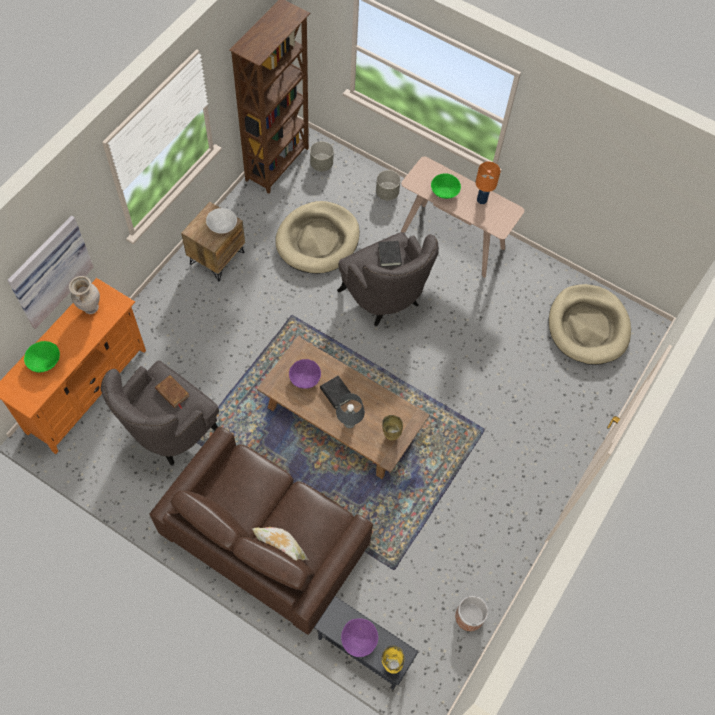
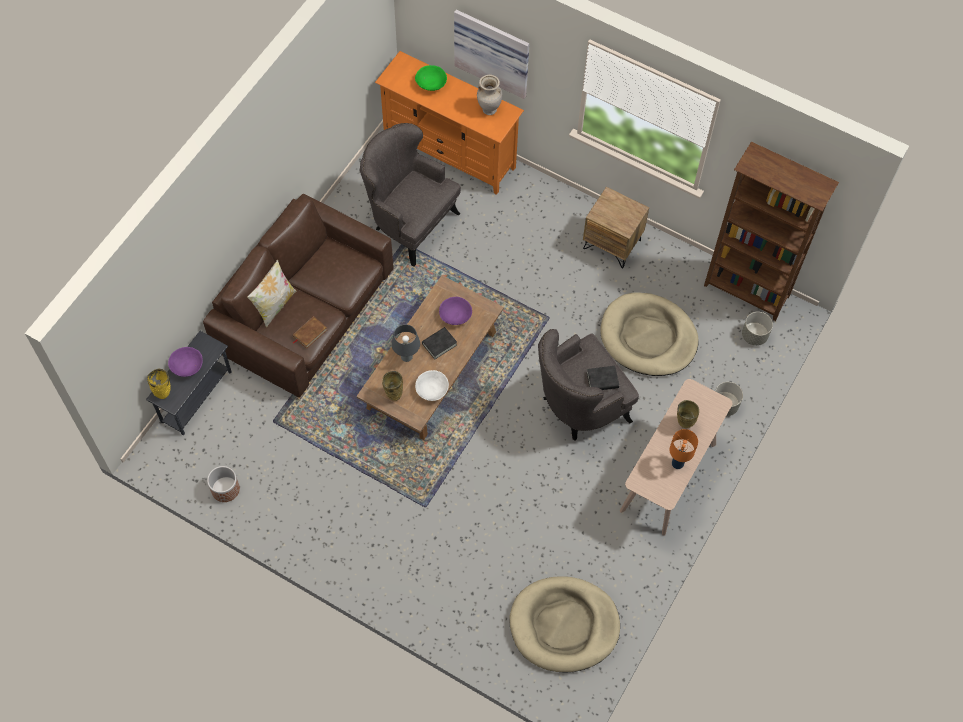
camera: 90 degrees right, 0 degrees up
(172, 393) = (424, 199): brown book -> brown book (309, 333)
(222, 226) = (619, 221): white bowl -> white bowl (432, 390)
(444, 191) = (683, 424): green bowl -> beige vase

